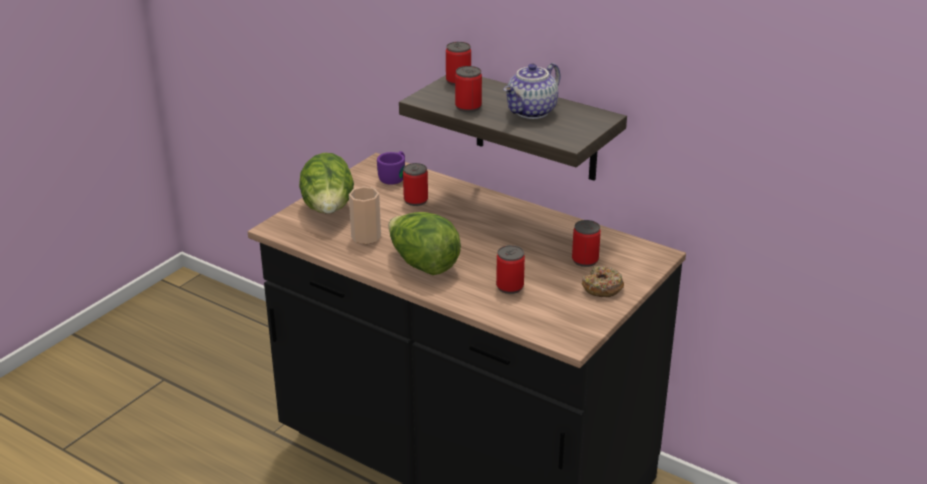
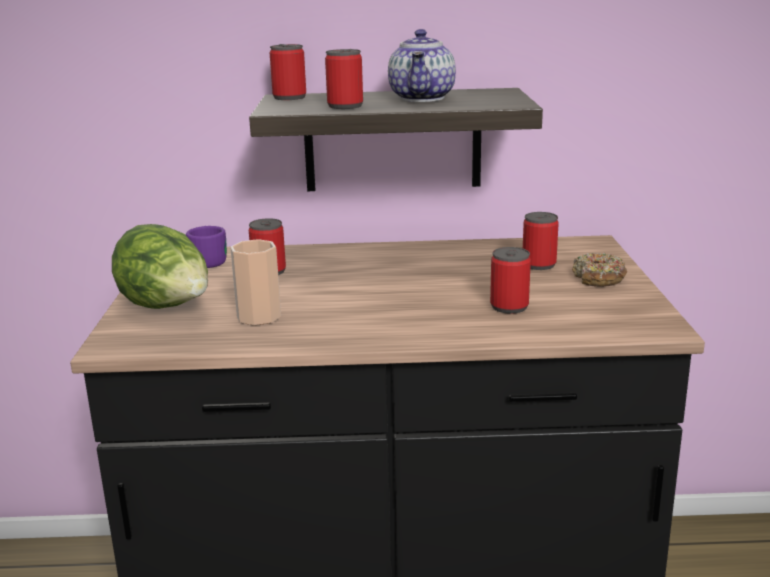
camera: 35 degrees left, 10 degrees down
(423, 264) = (375, 319): lettuce -> none

